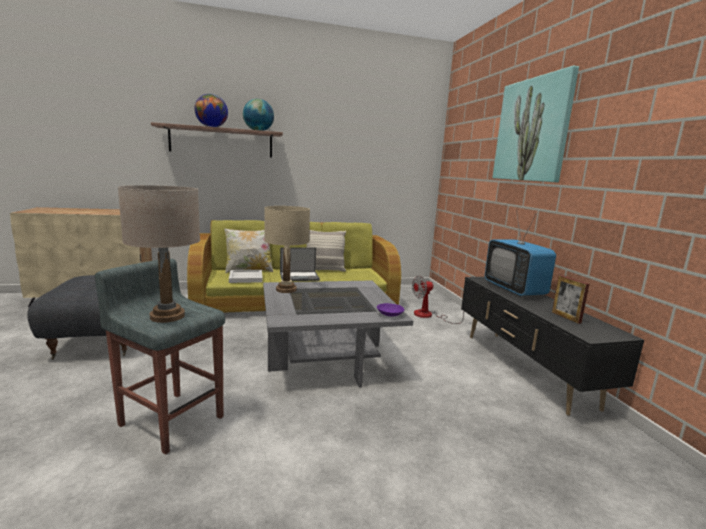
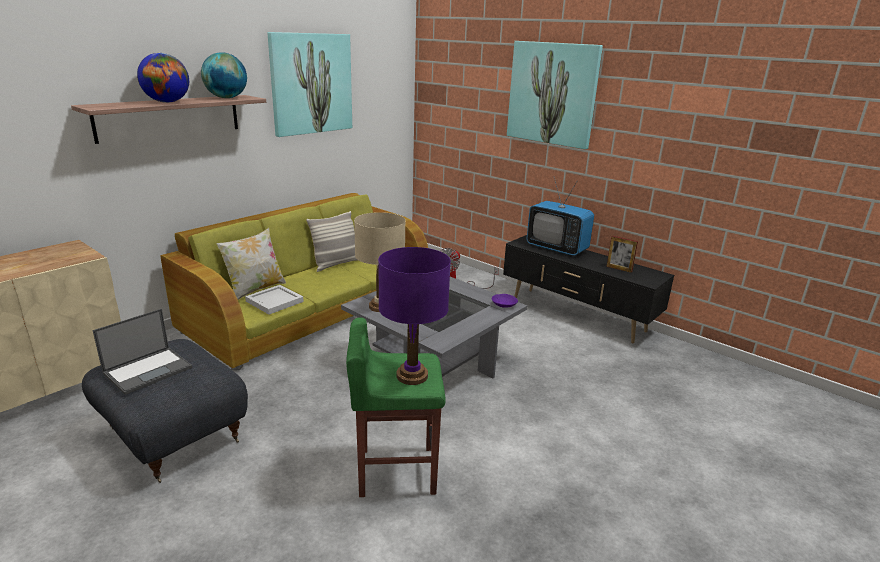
camera: 35 degrees left, 10 degrees up
(167, 316) = (412, 376): beige table lamp -> purple table lamp
(171, 420) = (395, 471): grey stool -> green stool
(299, 276) = (329, 281): laptop -> laptop (149, 370)
(338, 133) = (311, 84): none -> picture

